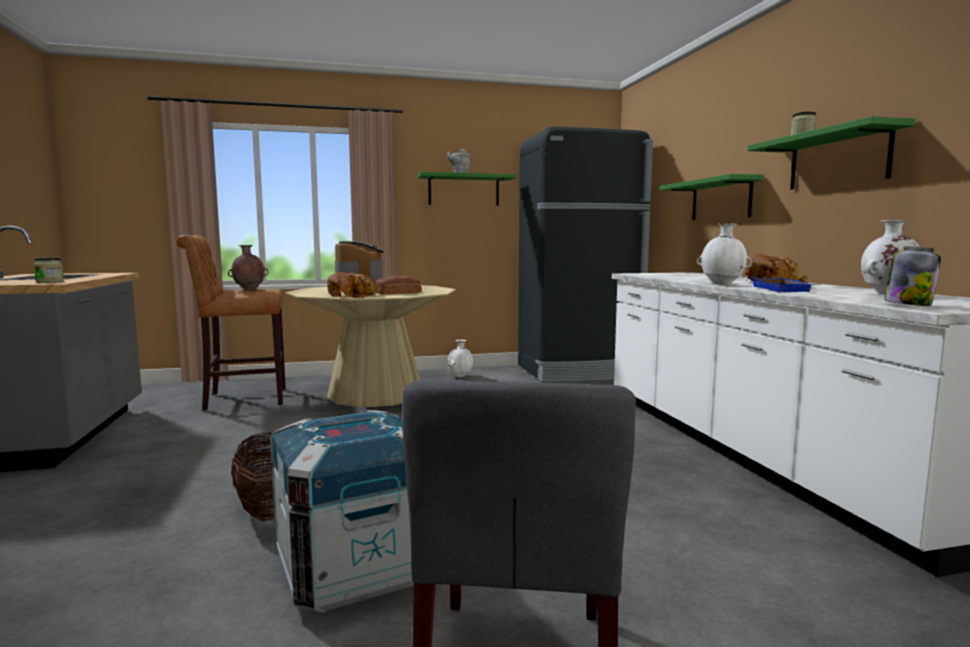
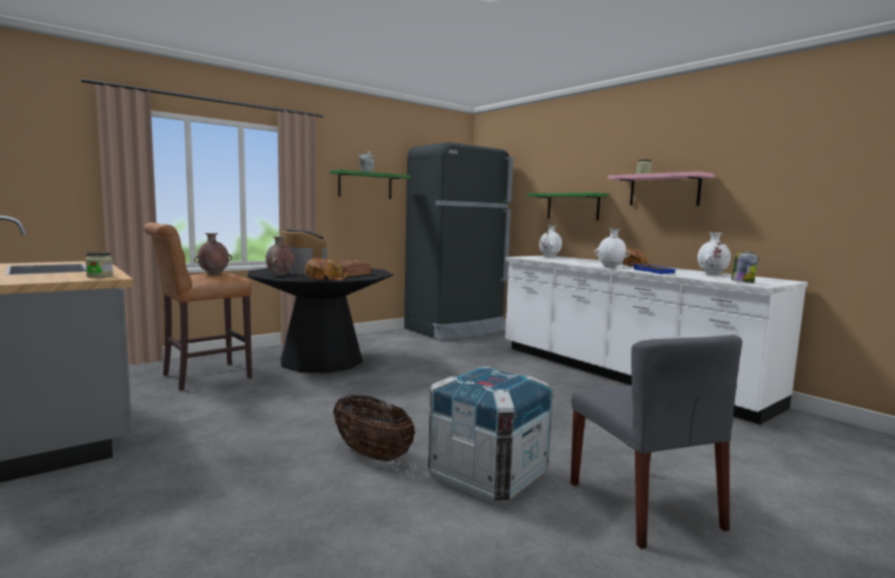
camera: 25 degrees left, 0 degrees up
(318, 292) = (280, 275): none -> brown vase
(376, 393) = (321, 360): beige dining table -> black dining table
(460, 376) = (370, 340): white vase -> white vase (549, 257)
(838, 159) = (664, 190): green shelf -> pink shelf

